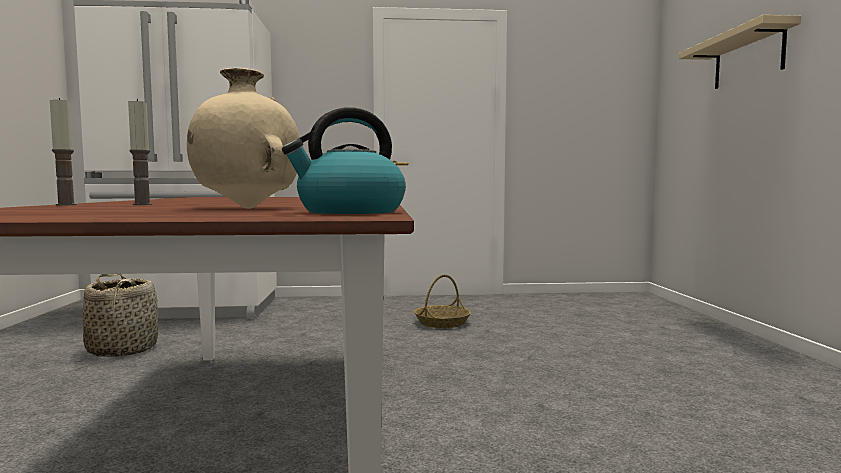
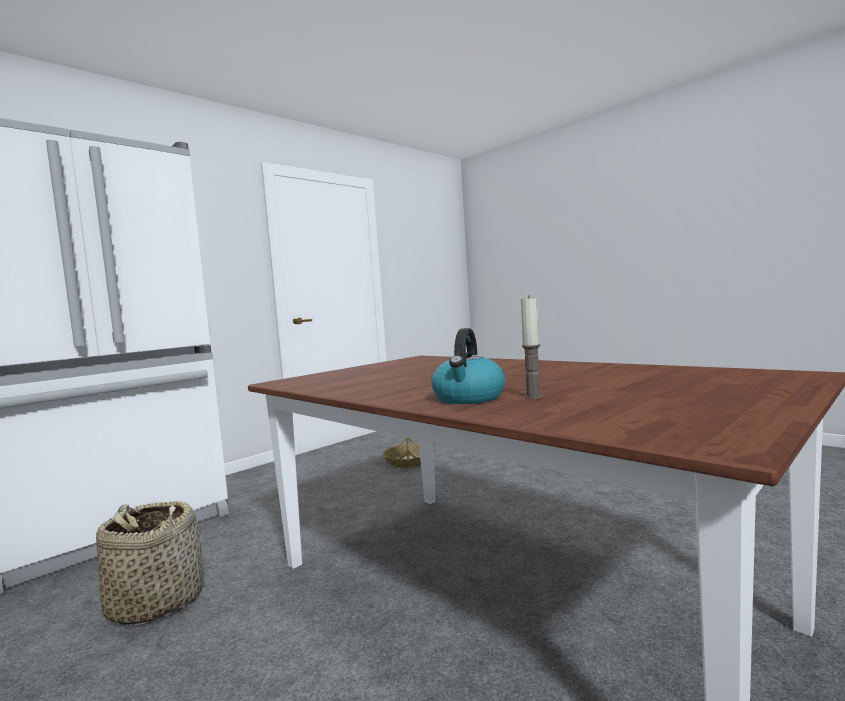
camera: 40 degrees left, 0 degrees up
(66, 205) = (492, 411): candle -> none
(247, 208) = (680, 383): beige vase -> none
(350, 212) = (770, 374): kettle -> kettle (469, 398)
(748, 58) = (557, 236): beige shelf -> none

